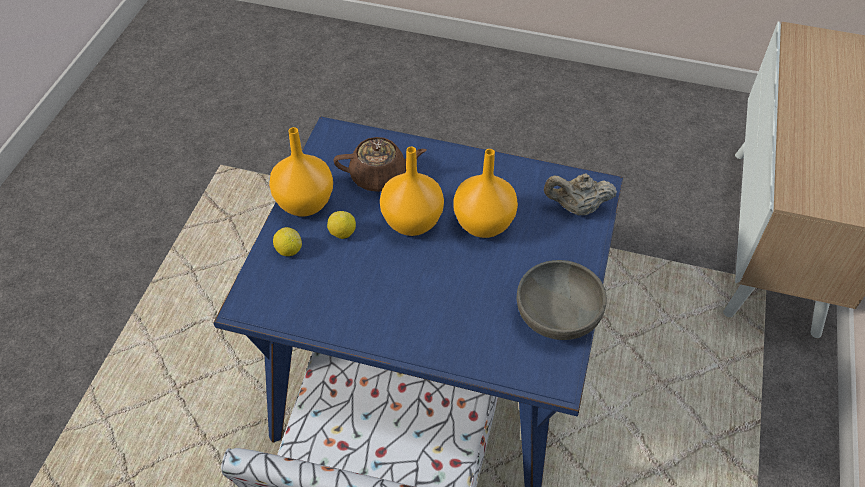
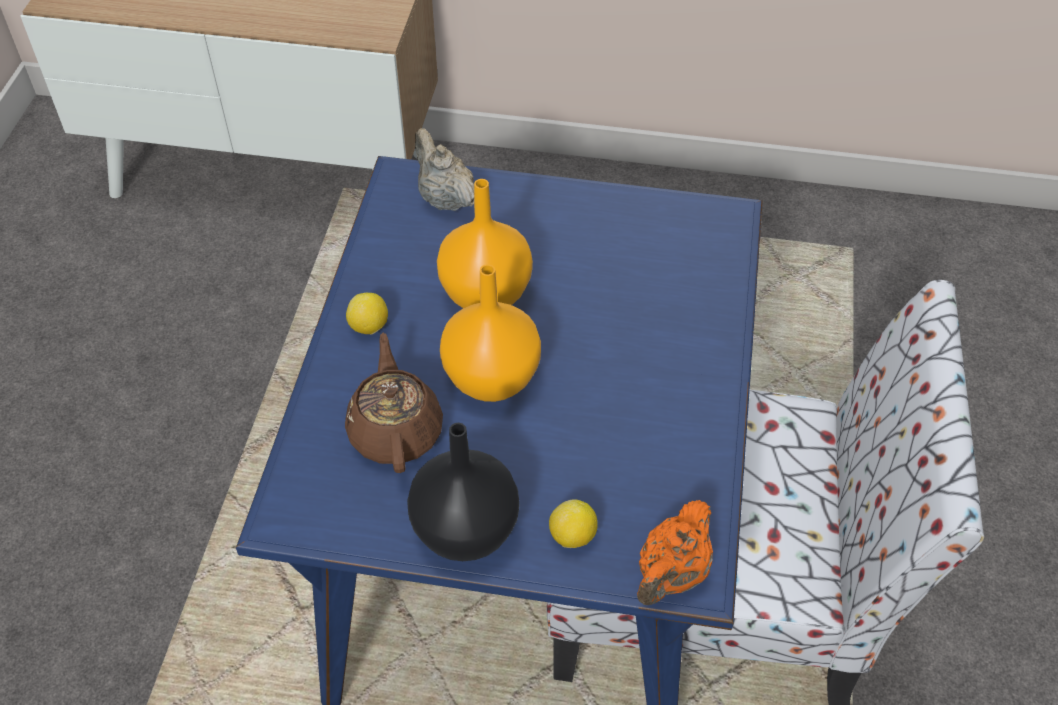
camera: 95 degrees left, 0 degrees up
(250, 294) = (672, 574): none -> orange teapot
(305, 204) = (466, 529): orange vase -> black vase
(342, 233) = (526, 467): lemon -> lemon (369, 327)
(558, 315) = (631, 216): grey bowl -> none
(576, 208) = (445, 198): beige teapot -> beige teapot turned 150 degrees clockwise

